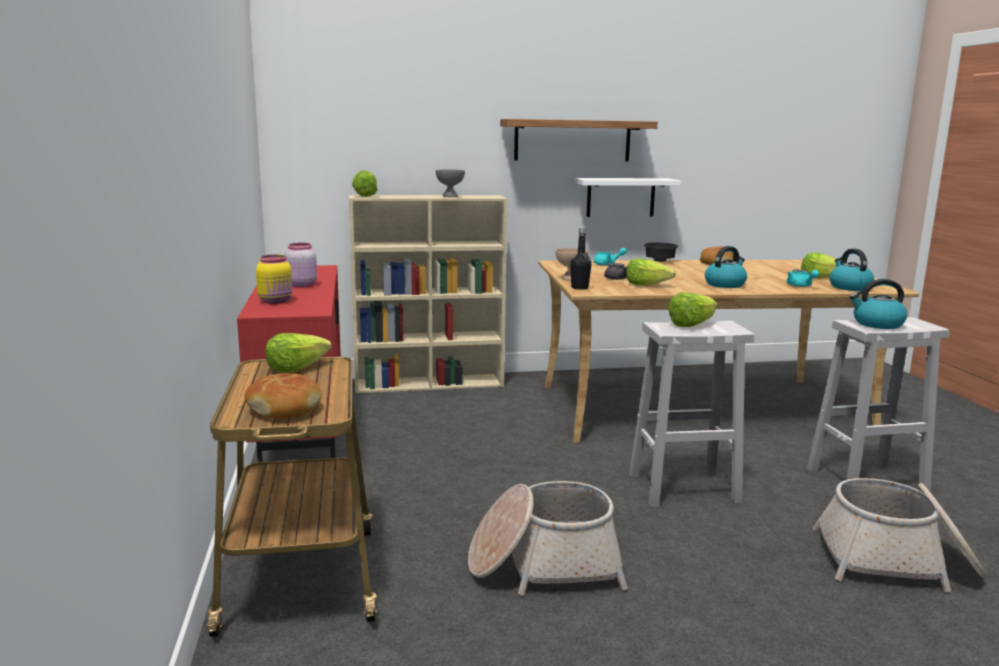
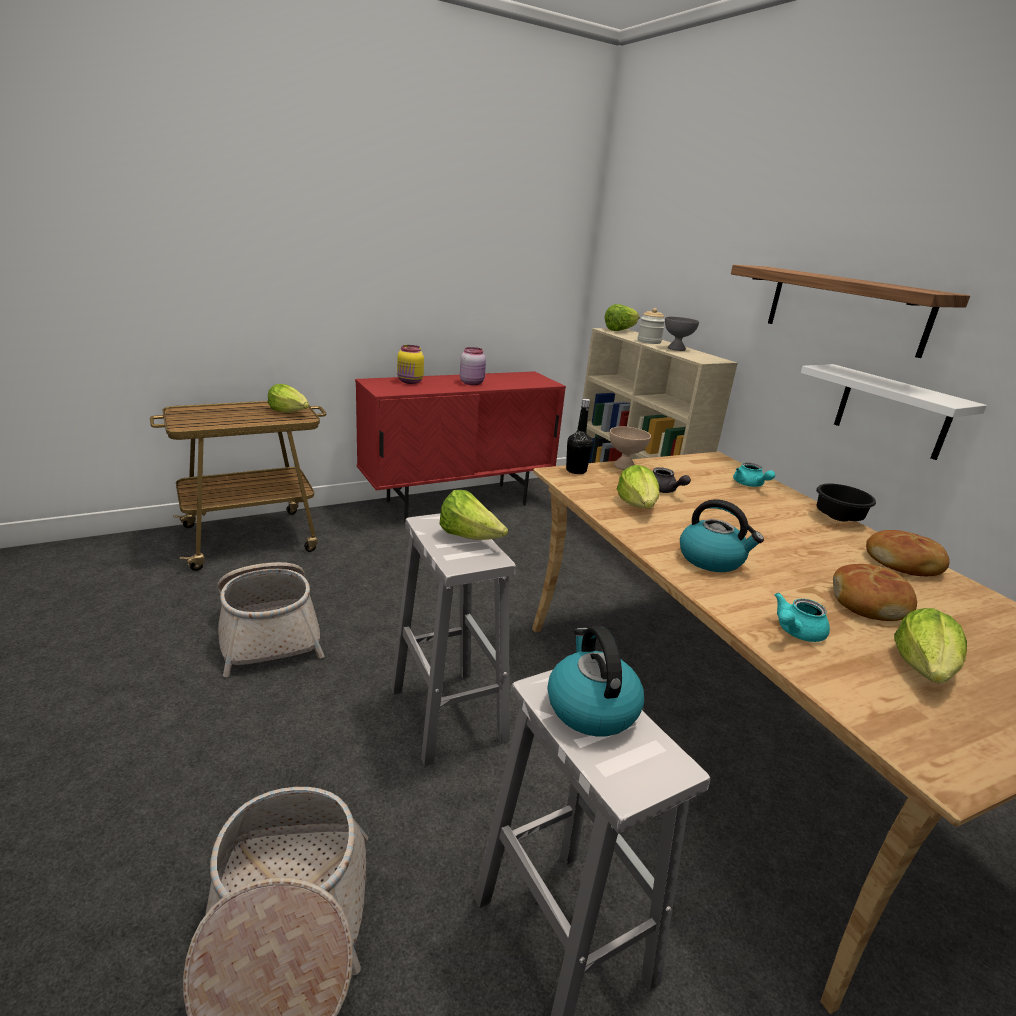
camera: 70 degrees right, 10 degrees up
(284, 407) = (198, 416): bread -> bread (869, 603)
(420, 196) = (649, 341): none -> jar
(849, 287) = (863, 695): kettle -> none

